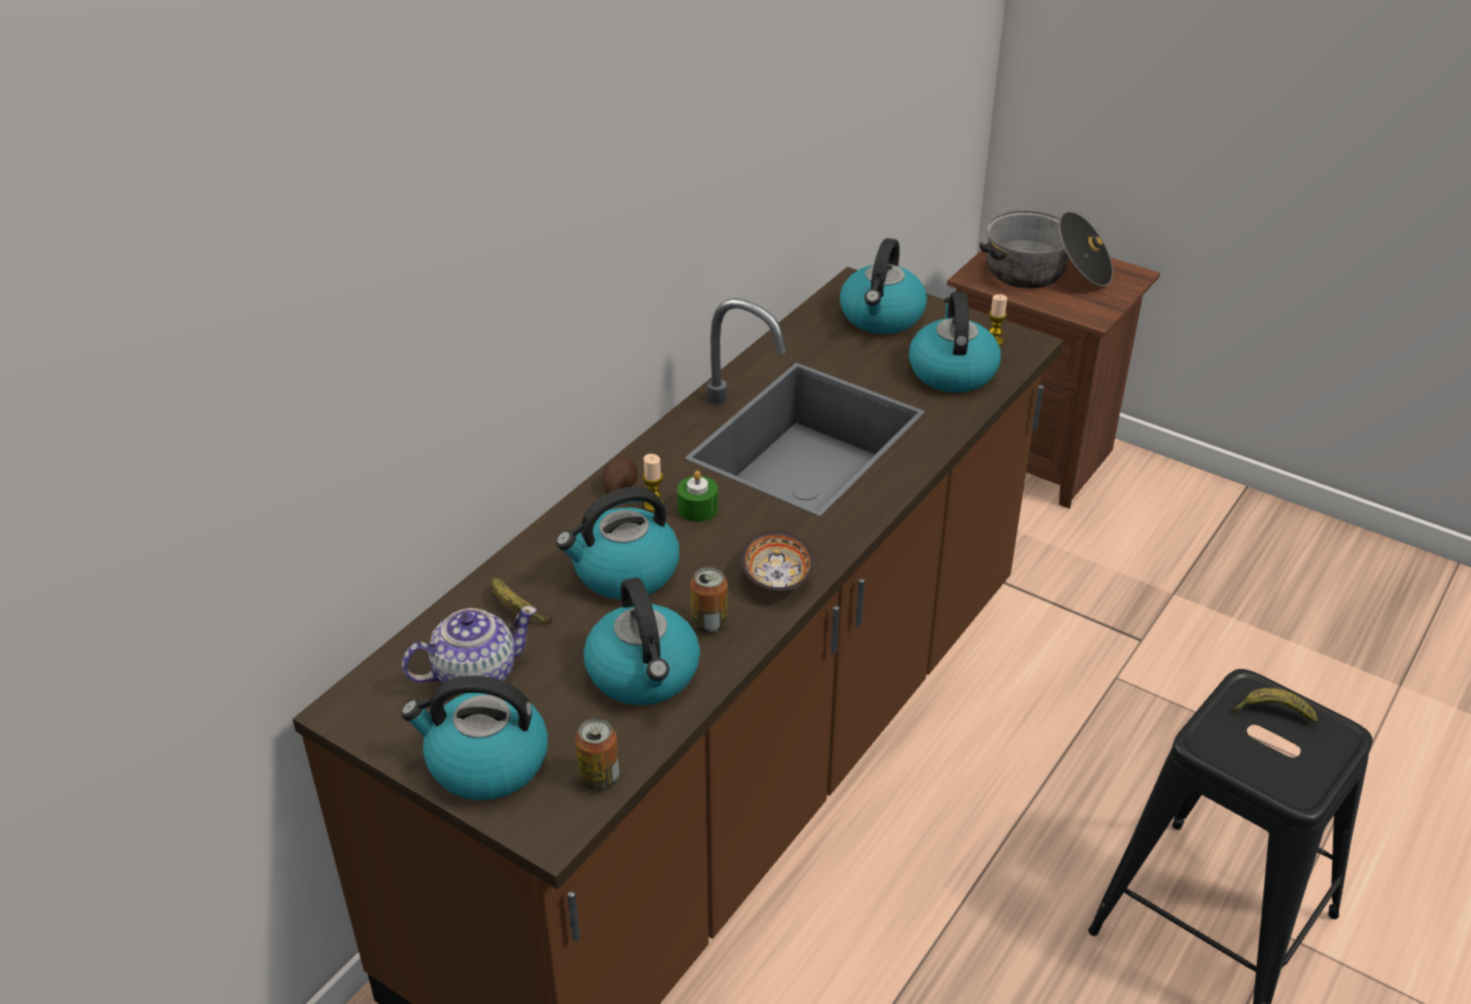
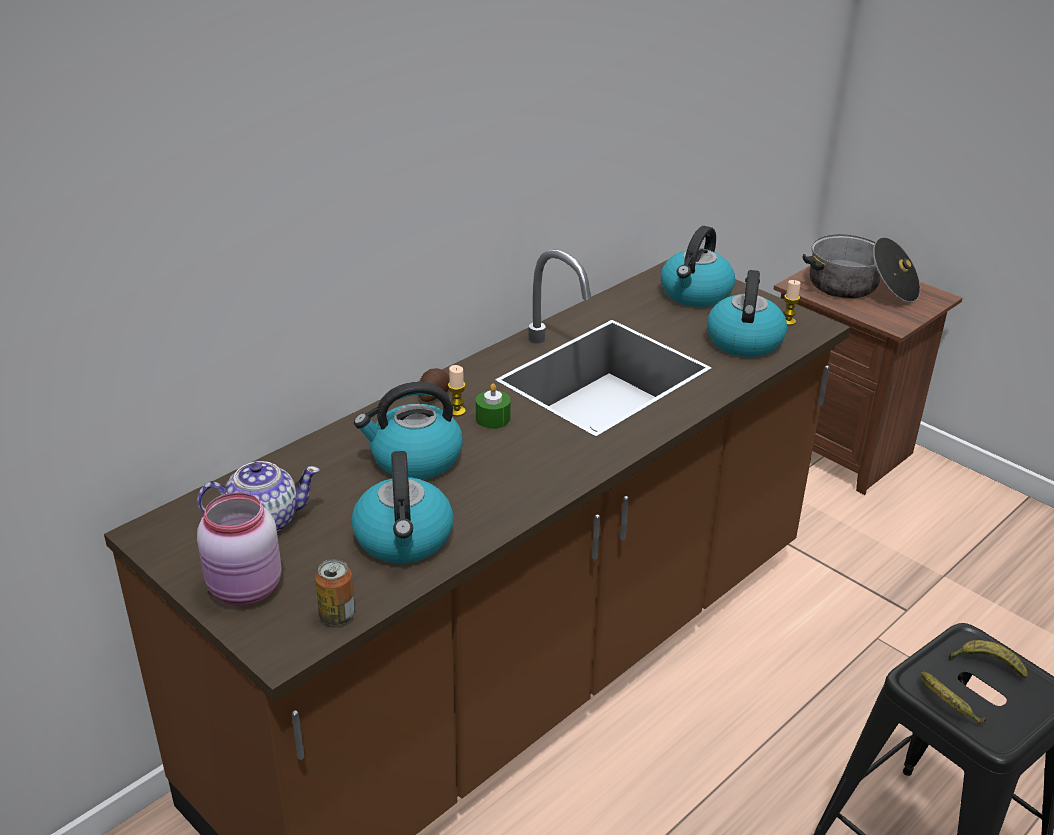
camera: 10 degrees right, 5 degrees down
(485, 763) = (246, 590): kettle -> pink jar
(517, 609) = (316, 475): banana -> banana (947, 705)
(709, 623) = (473, 507): can -> none
(775, 579) = (541, 480): bowl -> none

